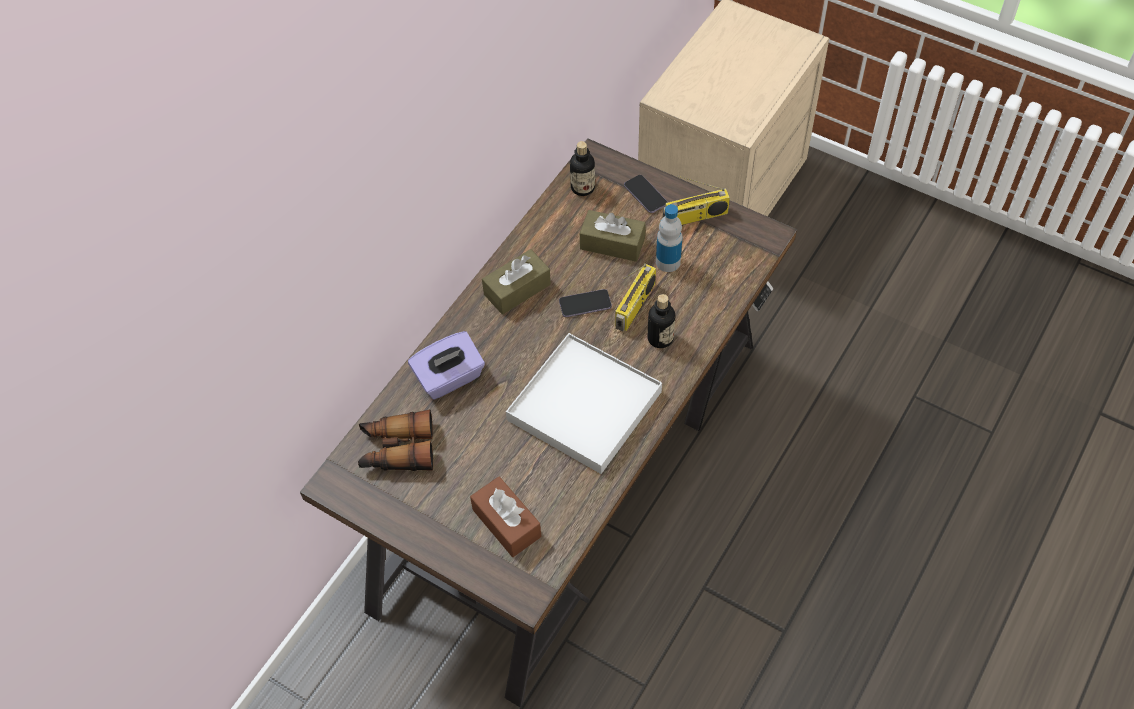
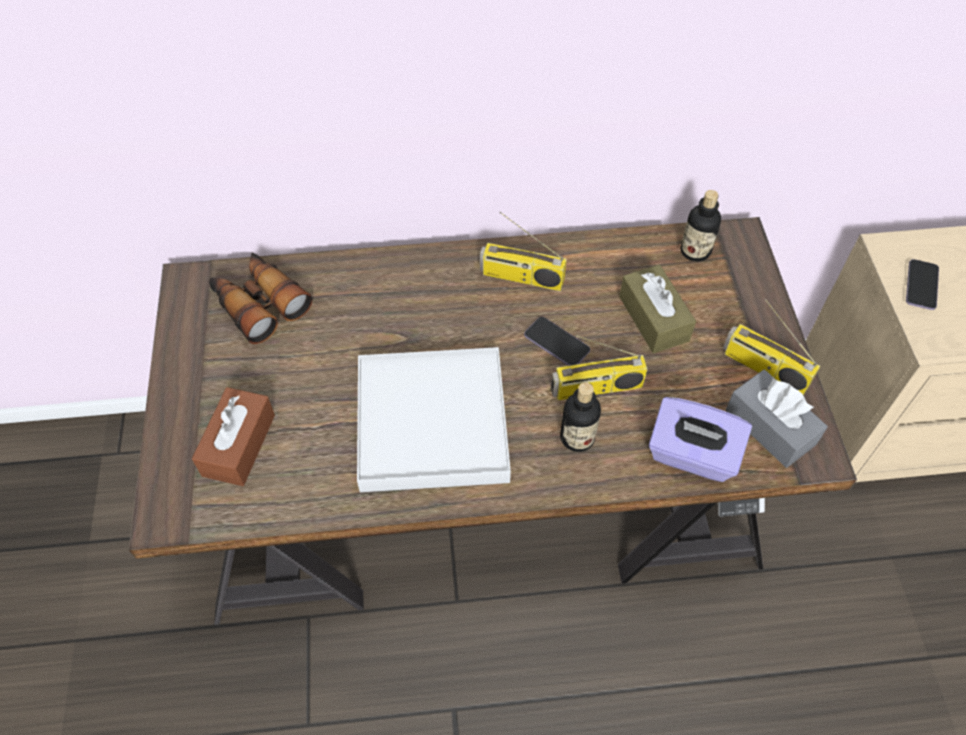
camera: 50 degrees right, 0 degrees up
(449, 378) = (371, 292): purple tissue box -> purple tissue box (692, 455)
(517, 289) = (521, 277): brown tissue box -> radio
(645, 195) = (744, 307): phone -> phone (921, 286)
(668, 262) = (681, 381): bottle -> none
(733, 243) = (770, 427): none -> grey tissue box

